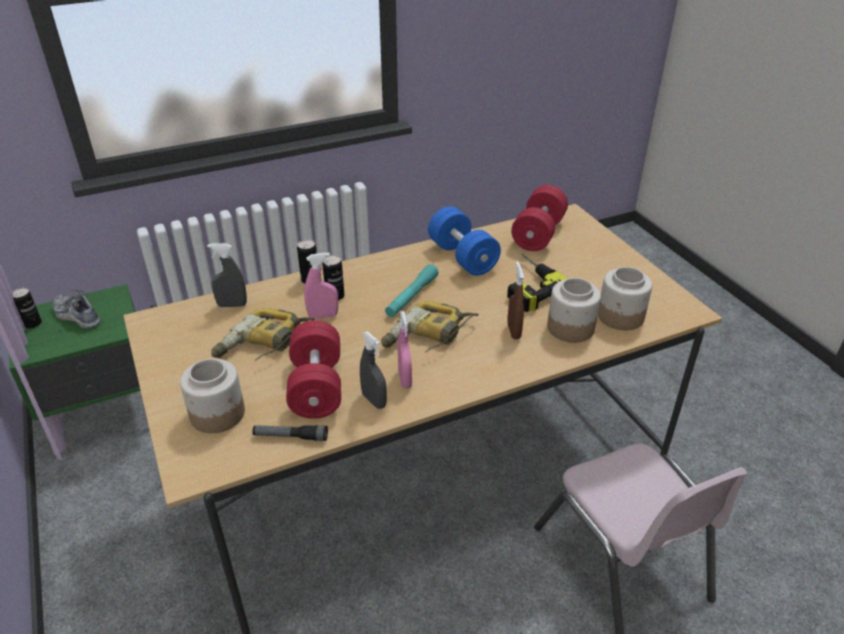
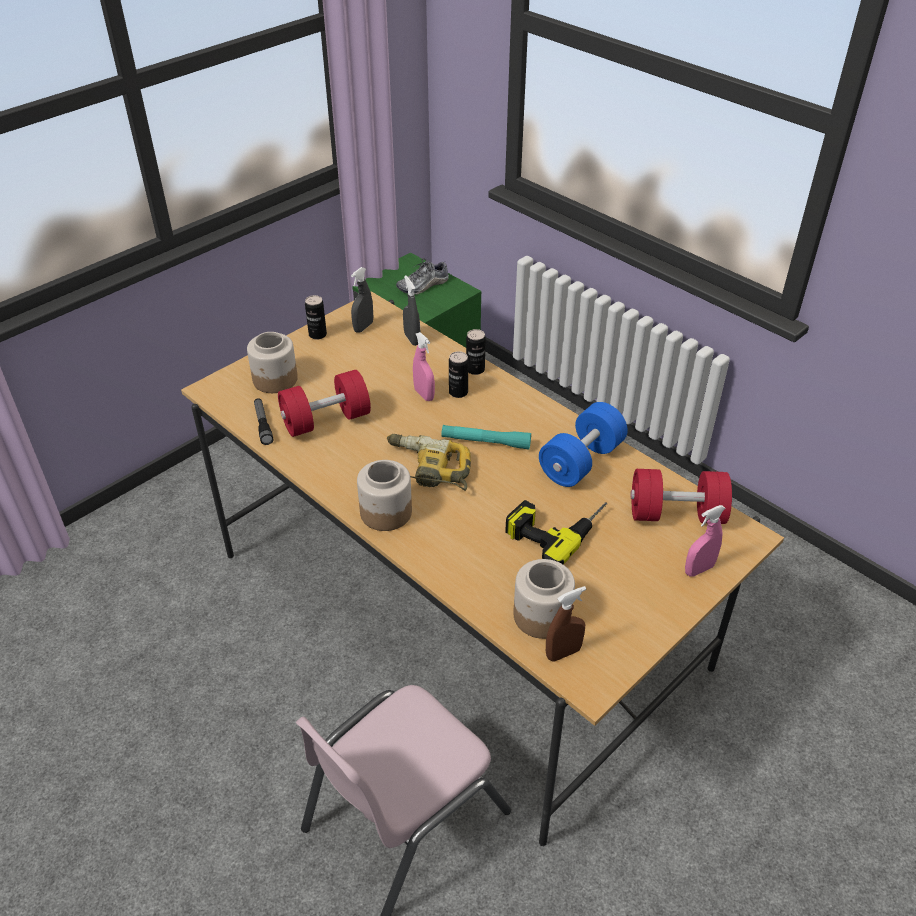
camera: 70 degrees right, 5 degrees up
(33, 324) = (402, 270): can -> can (317, 335)
(77, 316) = (423, 285): shoe -> shoe turned 135 degrees counterclockwise
(263, 344) = (368, 374): power drill -> none
(374, 400) = (322, 458): grey spray bottle -> grey spray bottle (363, 327)
(405, 379) = (357, 470): pink spray bottle -> pink spray bottle (699, 569)
(514, 331) = (466, 529): brown spray bottle -> brown spray bottle (563, 653)
(570, 328) = (495, 573): jar -> jar (385, 512)

